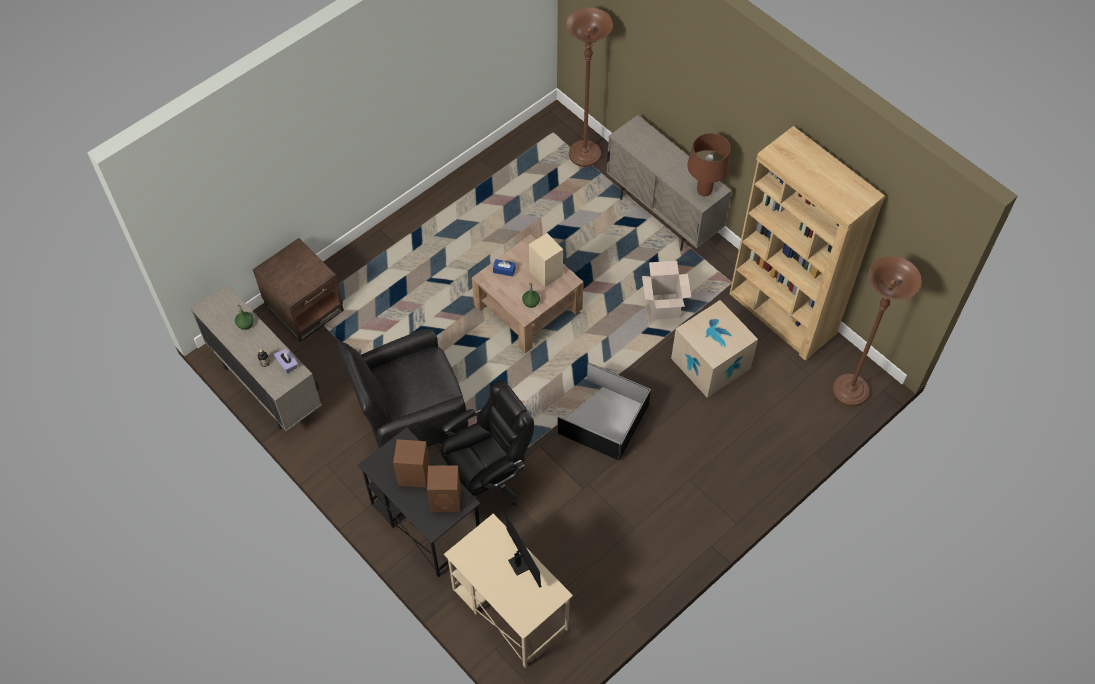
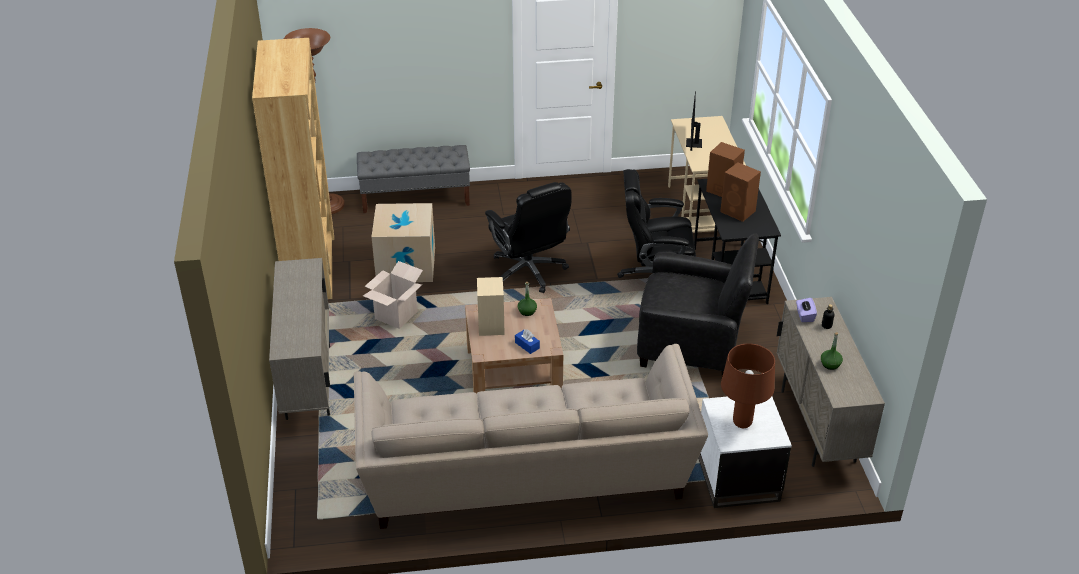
camera: 145 degrees left, 20 degrees down
(305, 307) = (737, 478): brown side table -> white side table
(449, 228) = (526, 477): none -> beige sofa
(584, 155) = (312, 476): brown floor lamp -> none
(603, 418) = (529, 272): black storage box -> black office chair
(704, 191) = (298, 270): brown table lamp -> brown table lamp (741, 423)
(787, 451) = (416, 198): none -> grey bench

